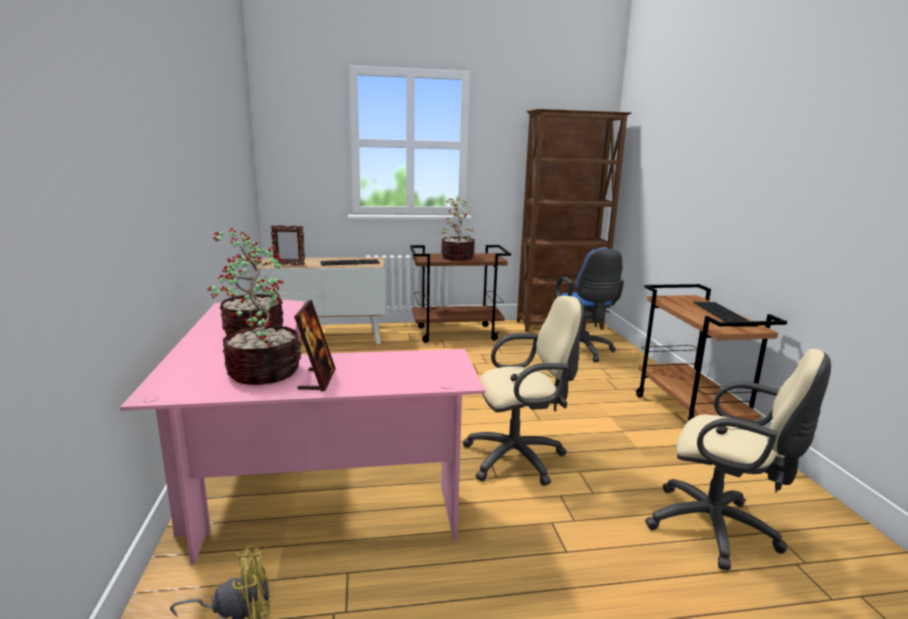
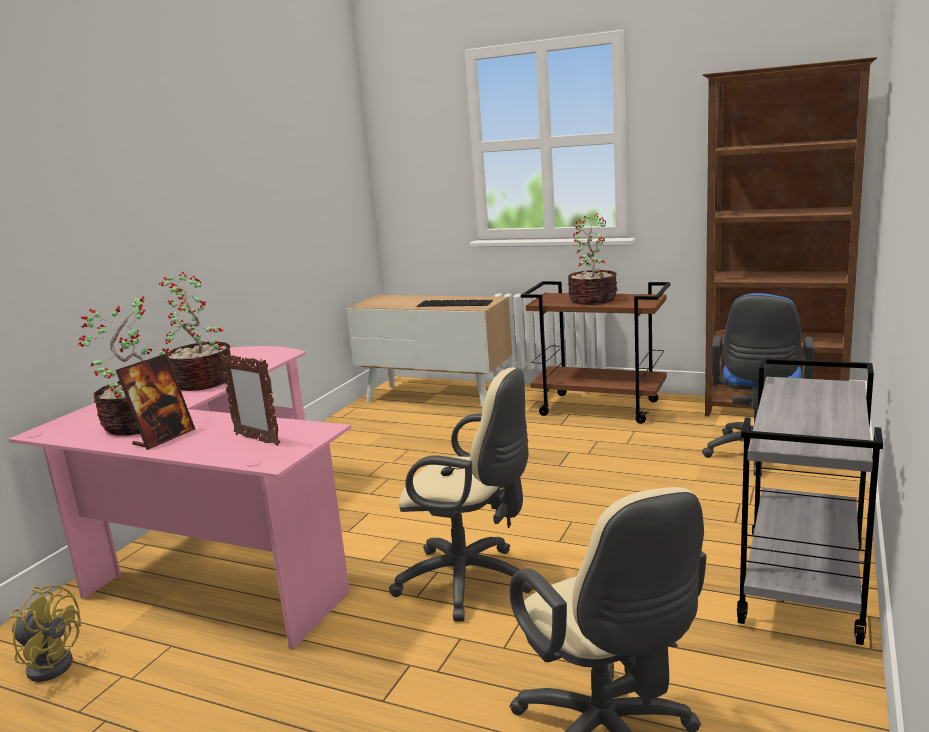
camera: 35 degrees right, 0 degrees up
(289, 265) = (385, 304): picture frame -> picture frame (257, 440)
(690, 416) = (804, 587): brown cart -> grey cart
(725, 314) = (839, 419): keyboard -> none

